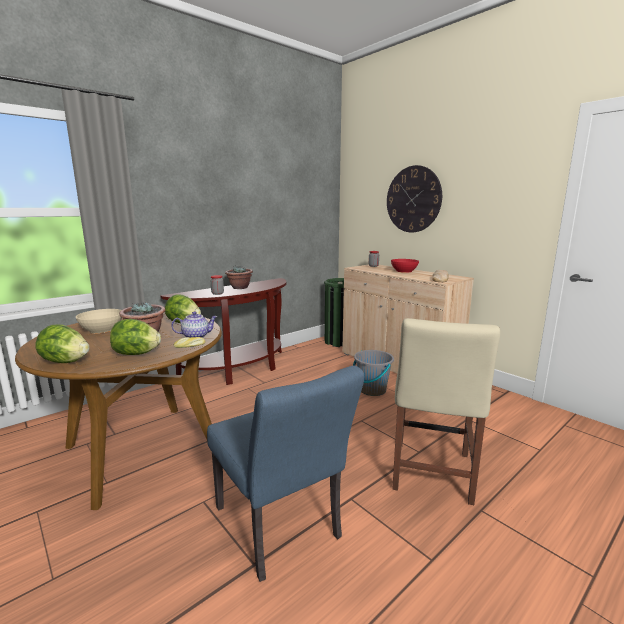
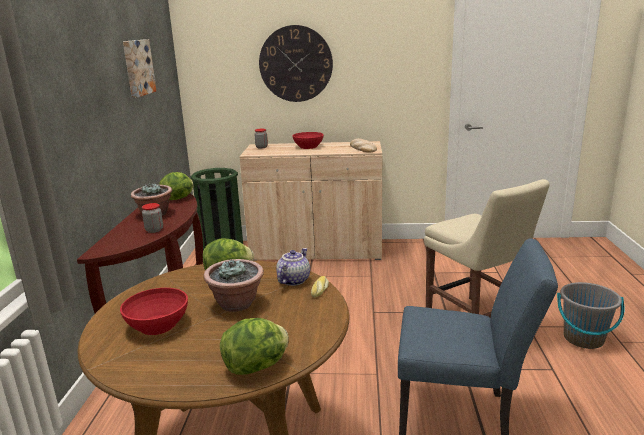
camera: 45 degrees left, 5 degrees up
(102, 329) = (158, 324): beige bowl -> red bowl
(136, 354) = (299, 321): lettuce -> lettuce (179, 198)
(278, 192) = (137, 67): none -> picture
(372, 390) = (336, 283): grey bucket -> grey bucket (583, 339)

